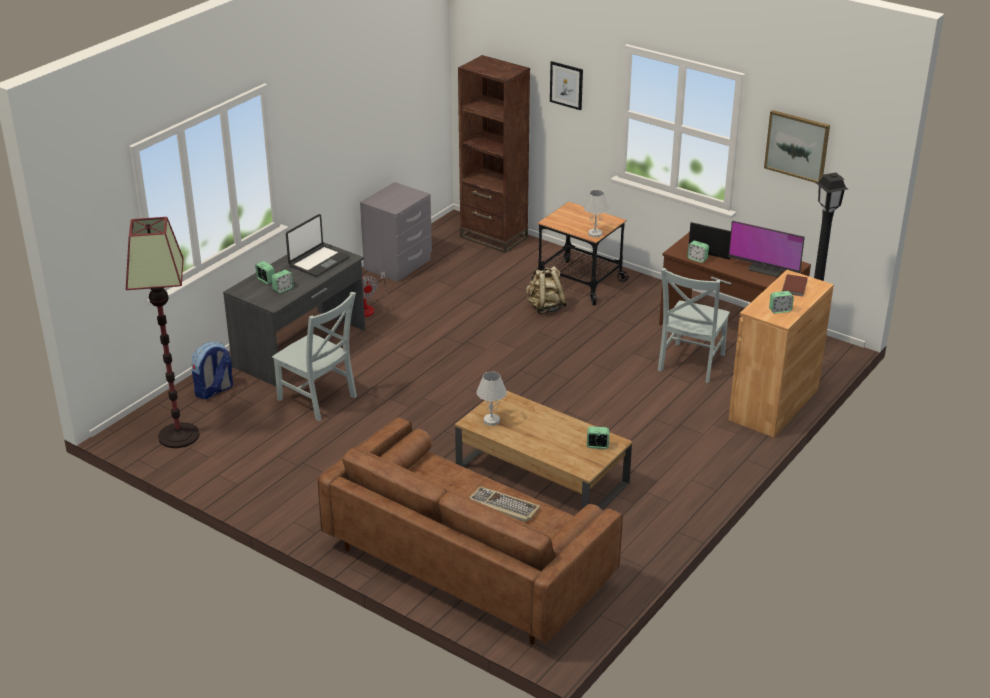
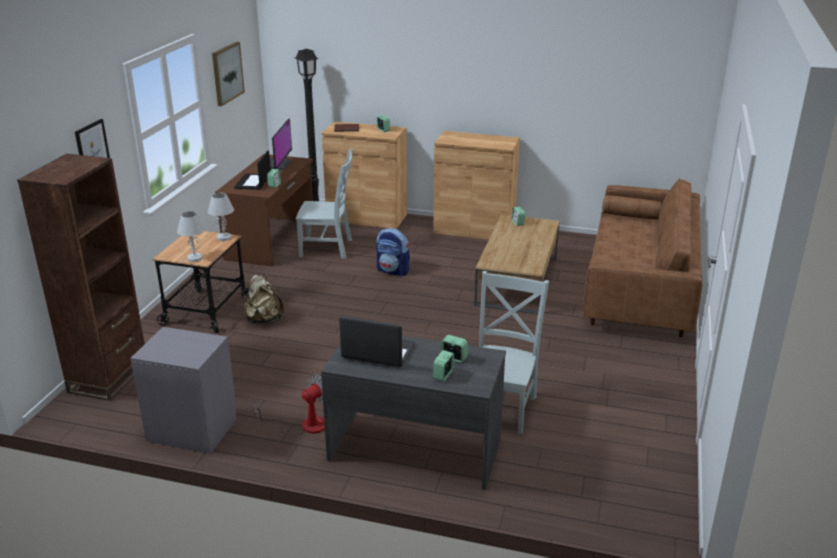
camera: 110 degrees left, 5 degrees down
(178, 435) = (636, 482): floor lamp -> none
(214, 391) = (540, 486): backpack -> backpack (393, 271)
(491, 420) = (524, 261): white table lamp -> white table lamp (195, 258)
(502, 506) = (621, 238): keyboard -> none
(701, 481) = (474, 230): none -> brown cabinet

